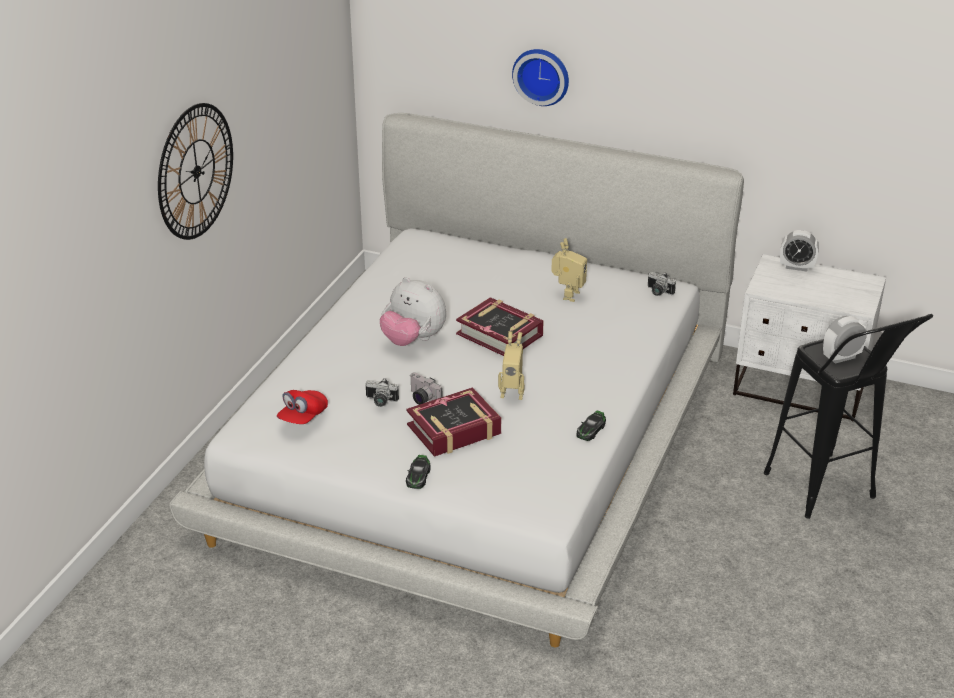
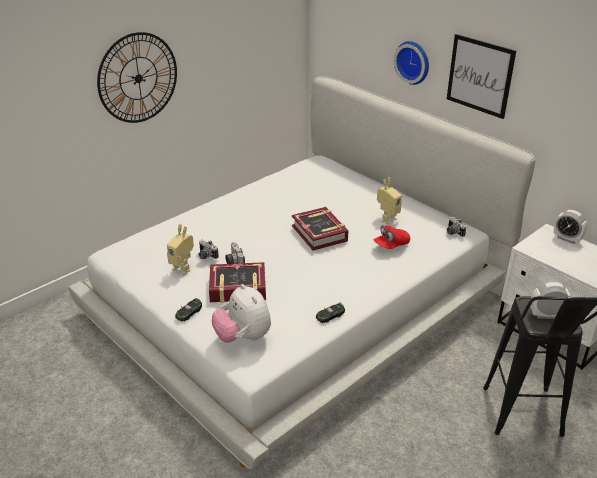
camera: 25 degrees right, 0 degrees up
(303, 417) = (151, 253): red cap -> red cap (391, 245)
(413, 340) = (261, 222): plush toy -> plush toy (243, 337)
(512, 392) = (296, 274): toy robot -> toy robot (183, 268)
(646, 82) = (480, 76): none -> picture

